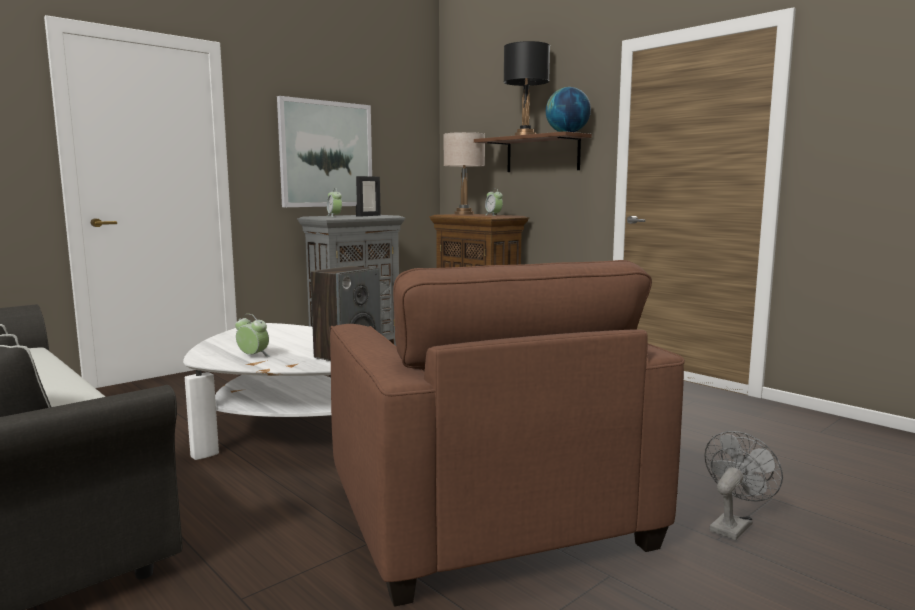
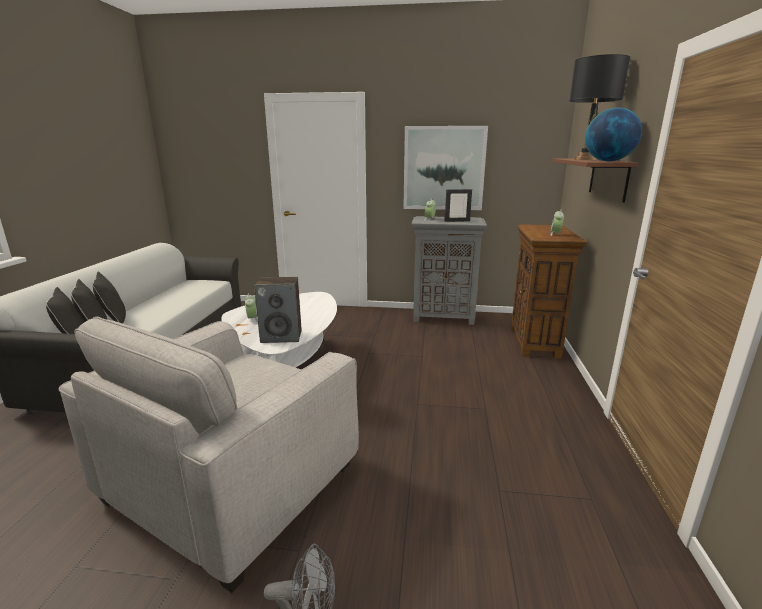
camera: 50 degrees right, 10 degrees up
(464, 214) = (547, 227): beige table lamp -> none
(485, 513) = (233, 483): brown armchair -> grey armchair

